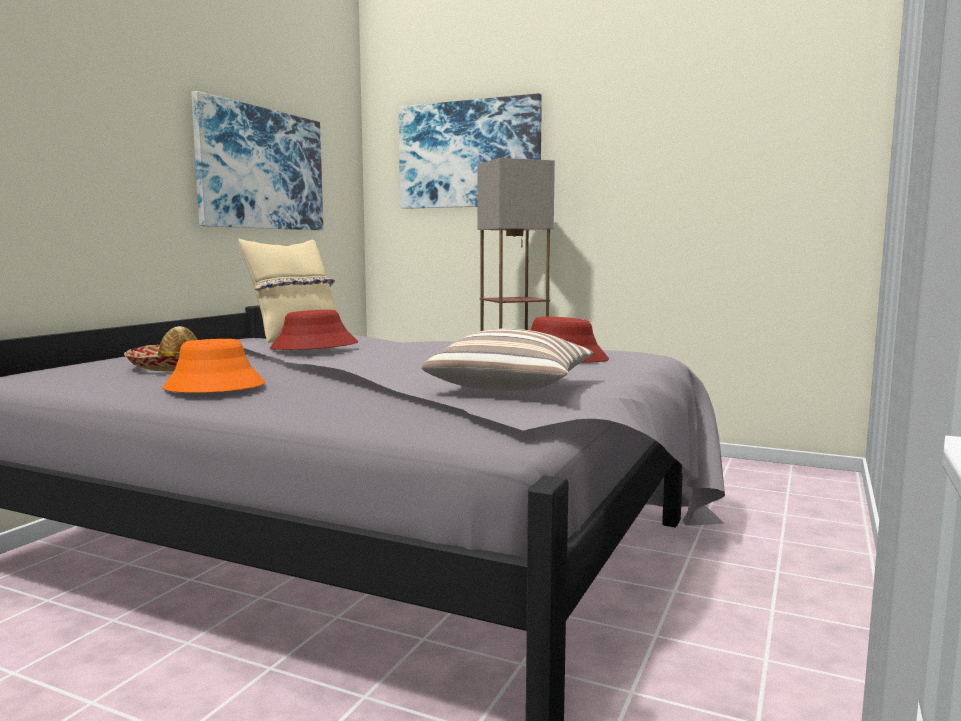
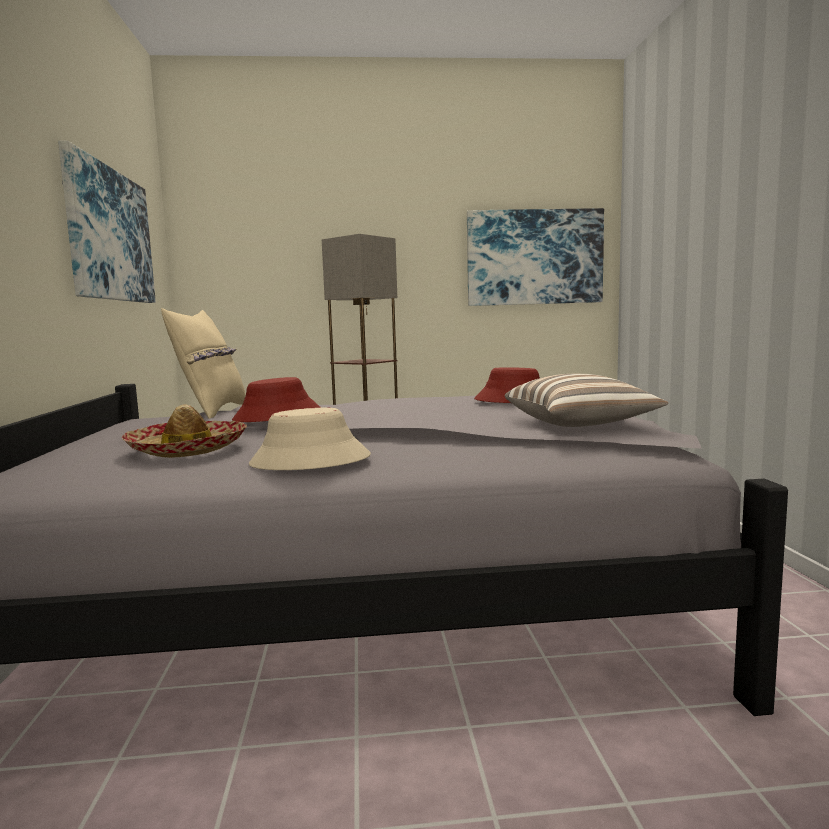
camera: 30 degrees left, 0 degrees up
(214, 387) = (309, 461): orange hat -> beige hat
(469, 154) = (288, 231): picture -> picture (534, 257)

